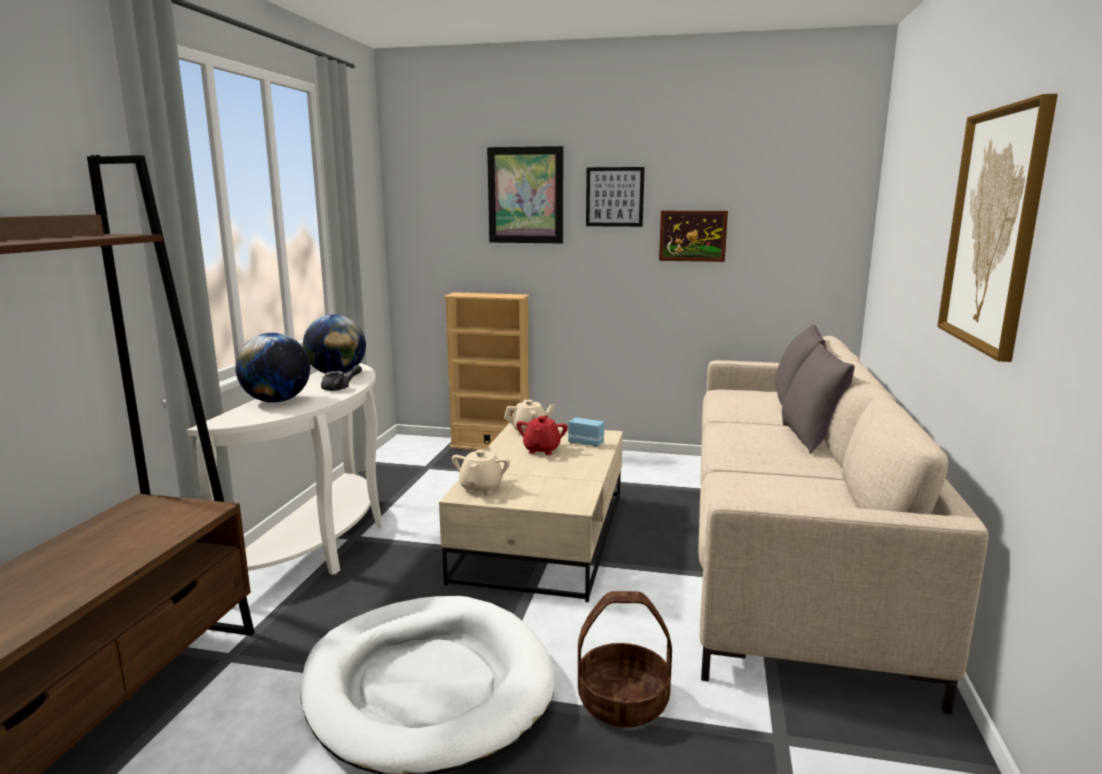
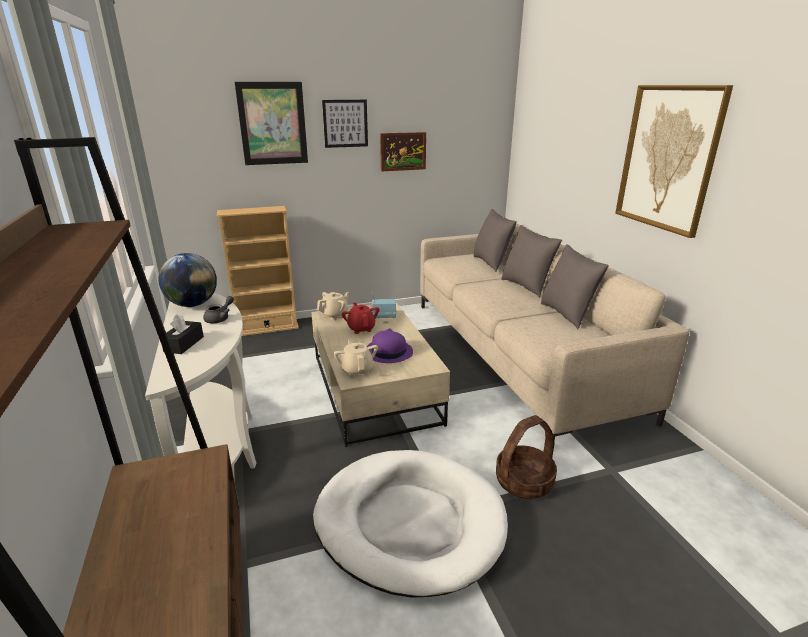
camera: 30 degrees left, 10 degrees up
(277, 401) = (184, 344): globe -> black tissue box
(541, 479) = (388, 352): none -> purple hat
(828, 481) = (567, 314): none -> grey pillow

